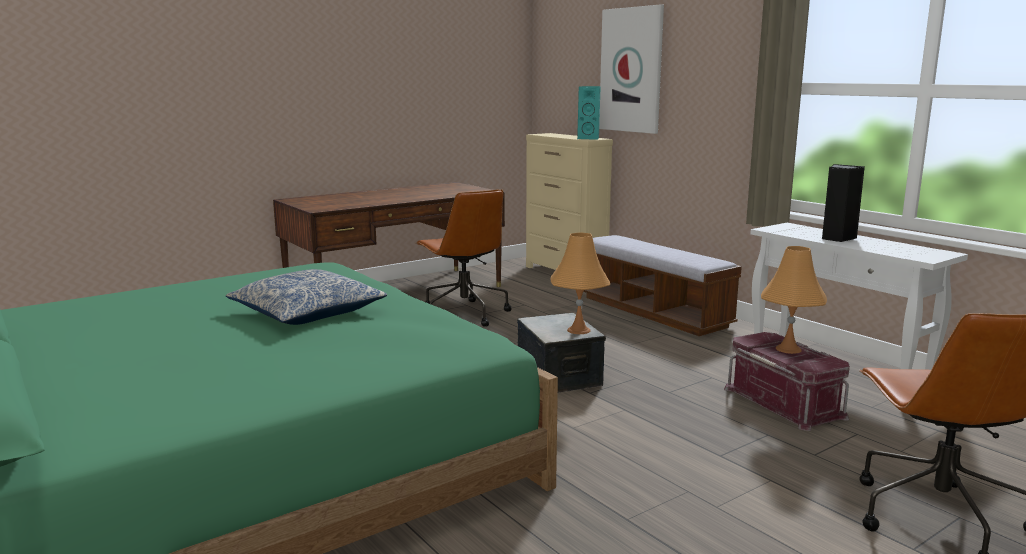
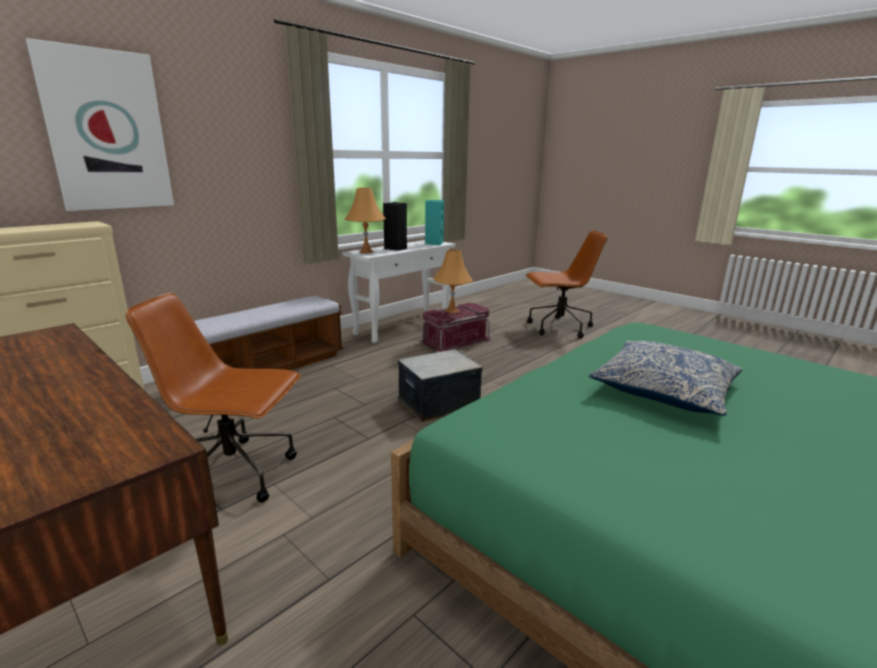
camera: 100 degrees left, 5 degrees up
(464, 313) = (235, 474): brown office chair -> brown office chair turned 135 degrees counterclockwise
(578, 330) = (447, 356): orange table lamp -> orange table lamp (366, 252)
(590, 138) = (80, 224): turquoise speaker -> turquoise speaker (434, 243)

